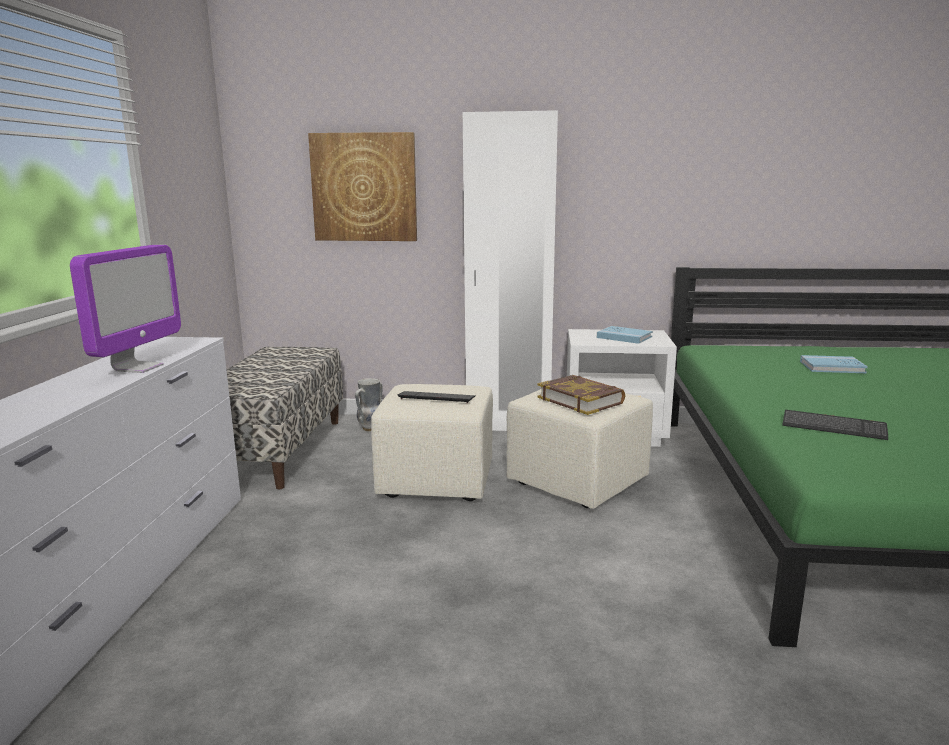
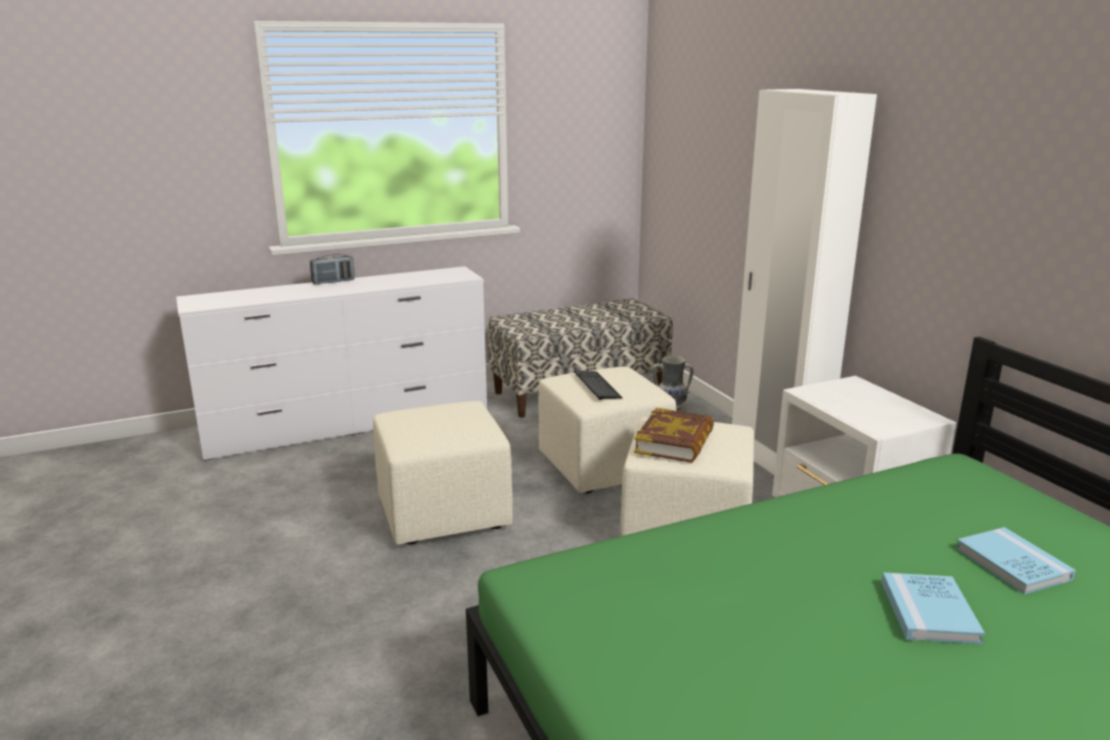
camera: 60 degrees right, 5 degrees up
(46, 386) = (333, 282): none -> radio
(138, 368) = (386, 285): monitor -> none
(364, 187) = (719, 159): picture -> none
(429, 581) = (442, 514): none -> beige ottoman
(624, 337) = (868, 407): blue book -> blue book (929, 611)
(833, 427) = (697, 573): keyboard -> none

